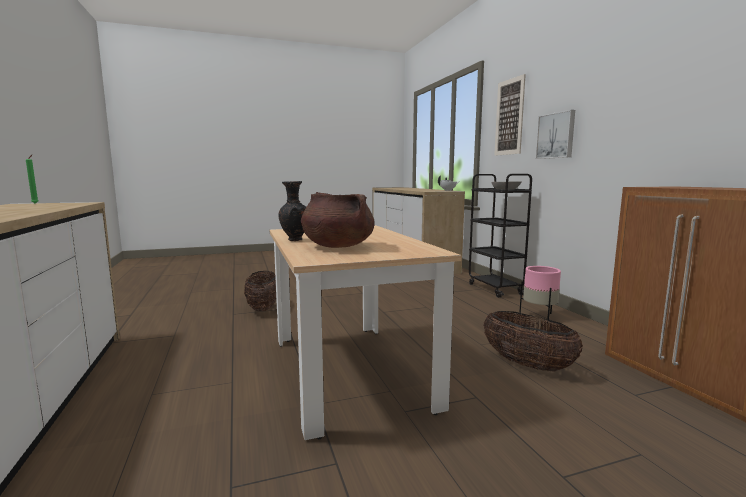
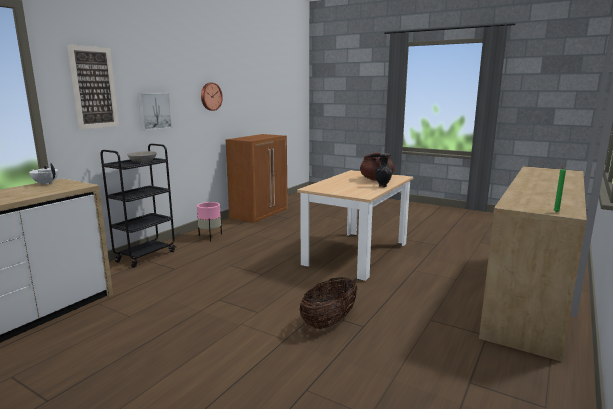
camera: 130 degrees left, 5 degrees up
(527, 365) = (288, 231): basket -> none
(656, 102) = (210, 96): none -> wall clock

